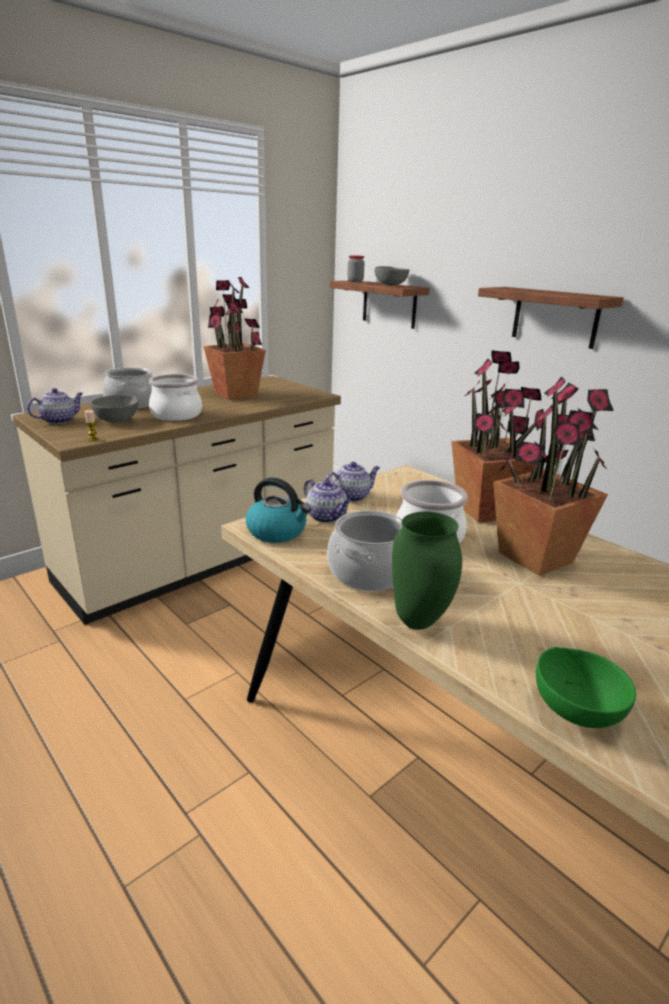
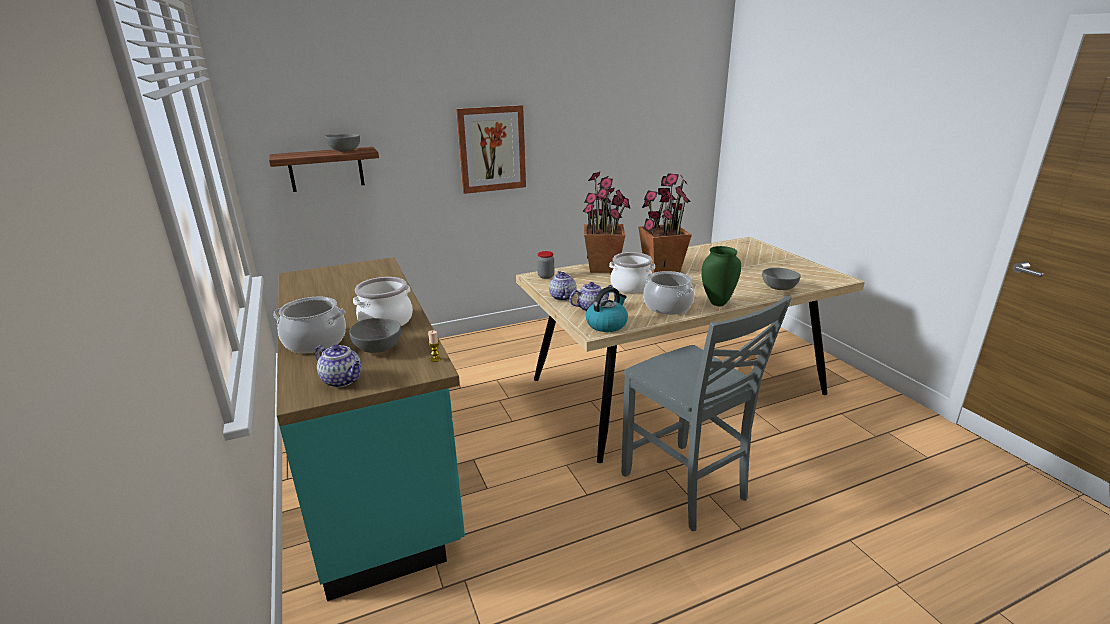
camera: 70 degrees left, 0 degrees up
(60, 420) = (343, 380): teapot -> teapot turned 150 degrees clockwise
(202, 559) = (379, 470): beige counter -> turquoise counter
(213, 801) = (685, 487): none -> grey chair
(235, 395) = (340, 293): potted plant -> none
(355, 281) = (290, 155): jar -> jar (546, 276)
(555, 317) = (492, 149): shelf -> picture
(575, 708) = (777, 288): green bowl -> grey bowl

